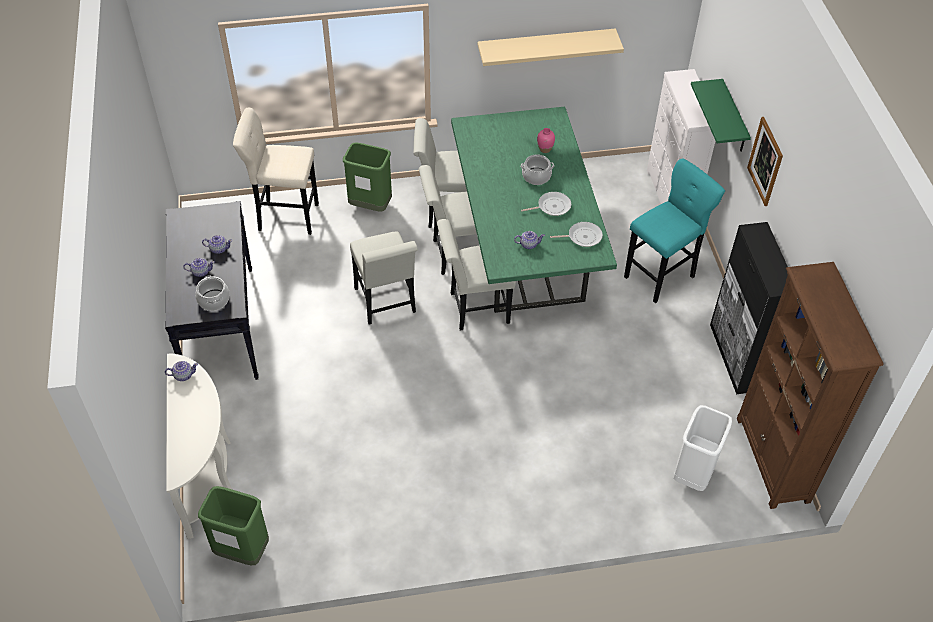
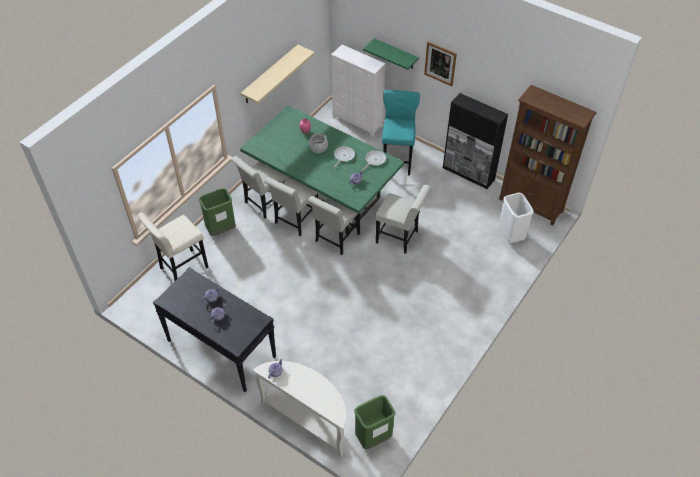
camera: 45 degrees left, 0 degrees up
(213, 300) = (245, 324): cooking pot -> none
(386, 303) = (291, 270): white chair -> white chair (400, 238)

